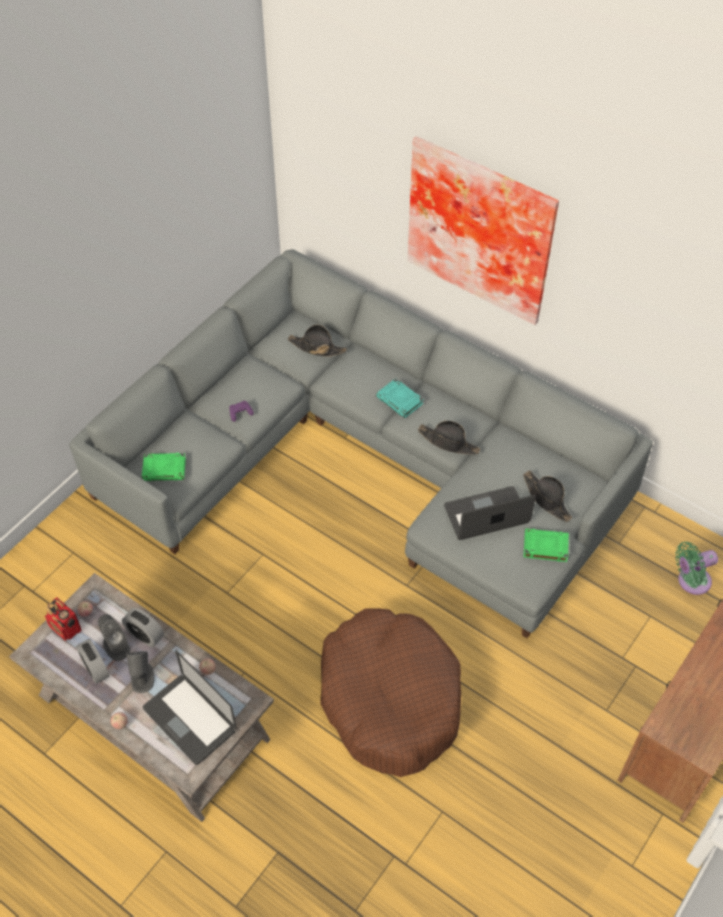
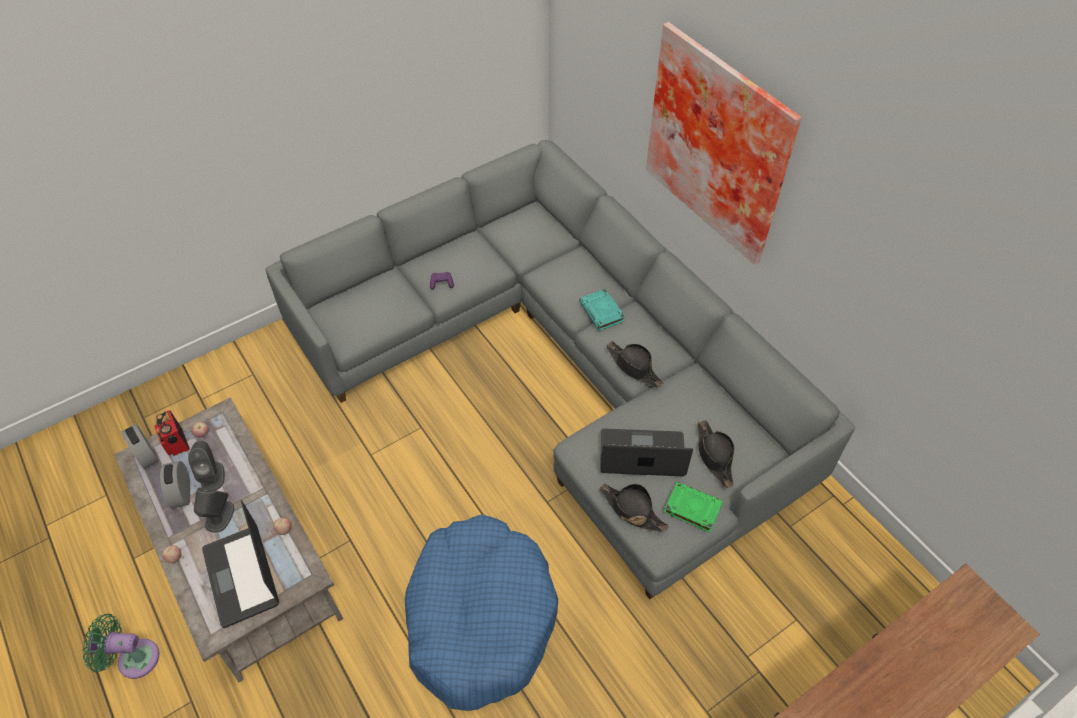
camera: 20 degrees right, 0 degrees up
(145, 635) = (244, 474): alarm clock -> alarm clock (146, 455)
(165, 469) = (347, 317): green book -> none
(316, 347) = (542, 240): black hat -> black hat (632, 510)
(390, 698) = (479, 617): brown dog bed -> blue dog bed
(691, 581) = (857, 595): green fan -> green fan (134, 658)

